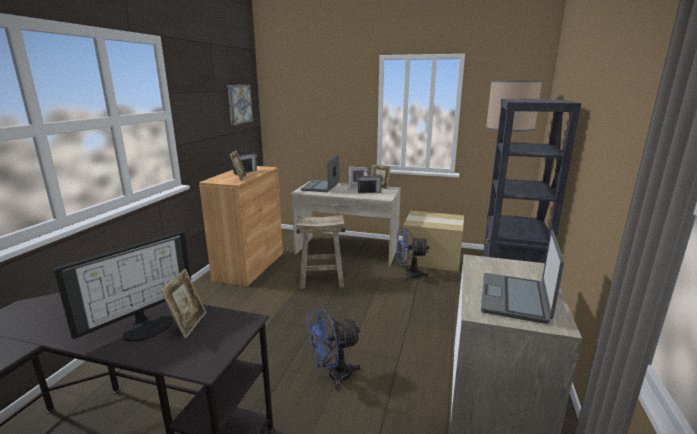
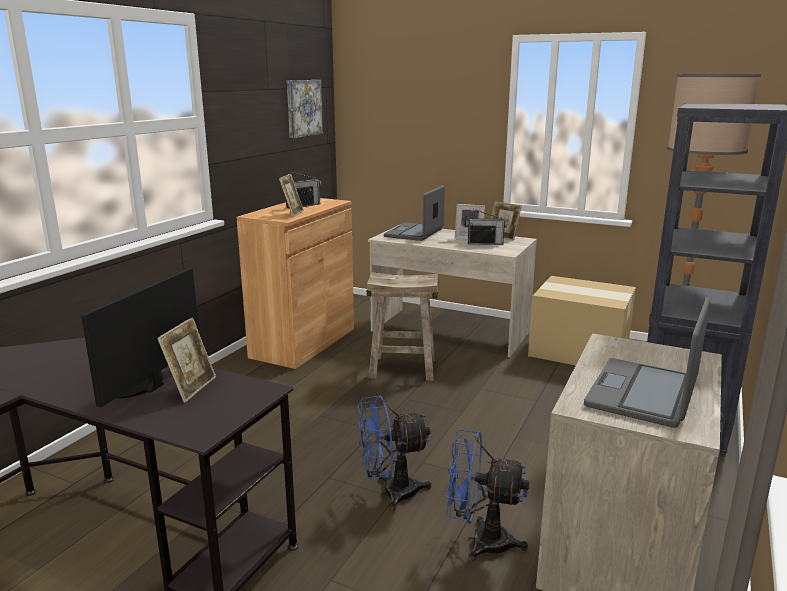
camera: 10 degrees right, 0 degrees up
(147, 326) = (142, 386): monitor -> monitor turned 150 degrees clockwise
(408, 275) = (535, 371): blue fan -> blue fan (480, 540)

